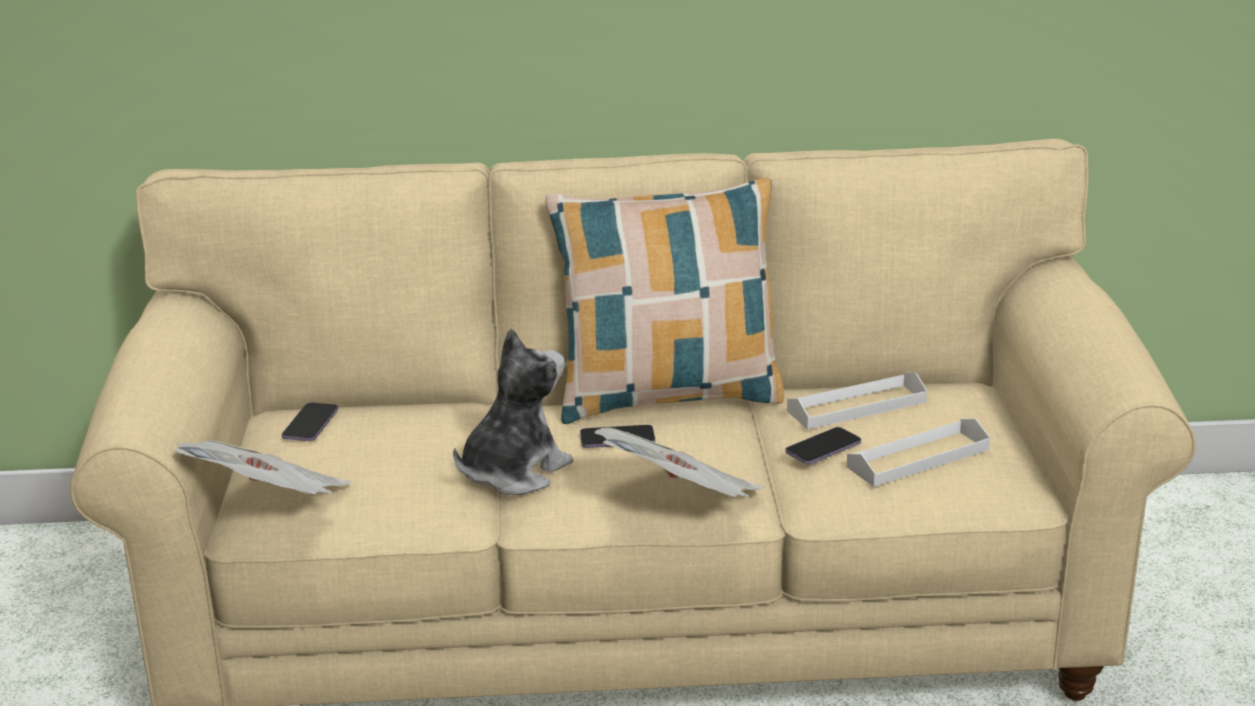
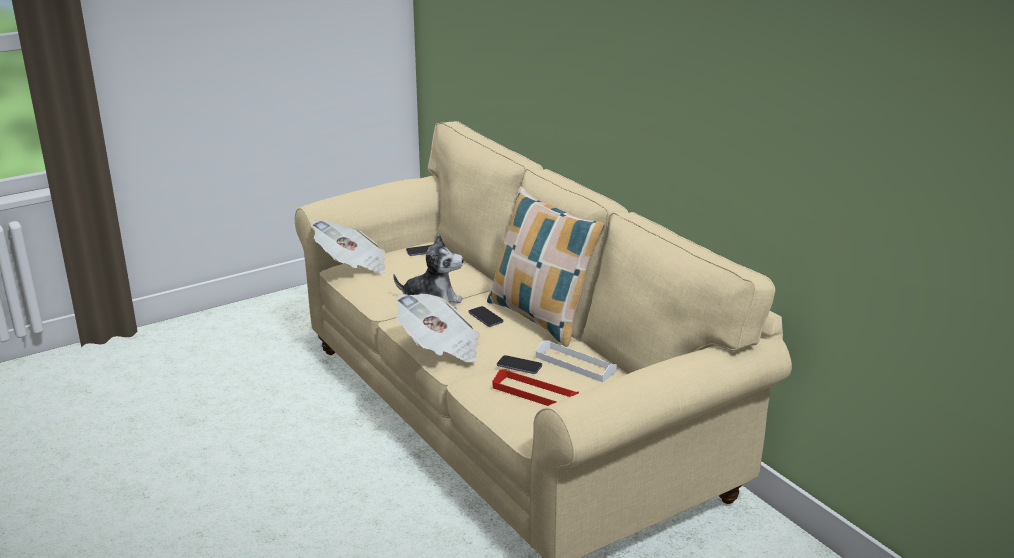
camera: 60 degrees right, 0 degrees up
(918, 458) = (535, 393): white tray -> red tray

